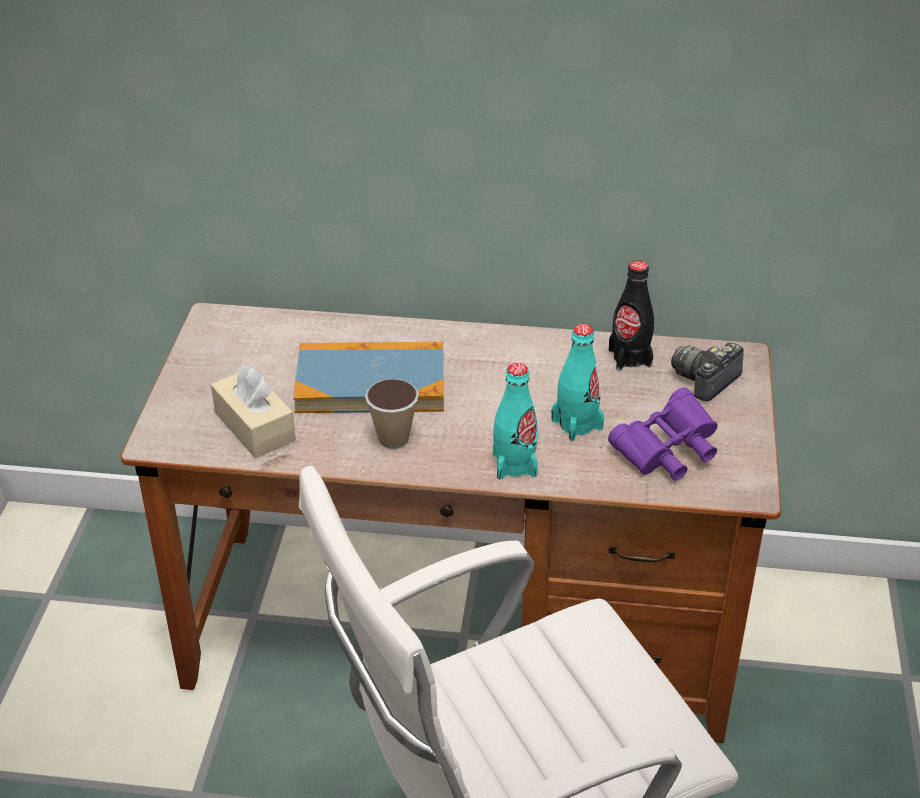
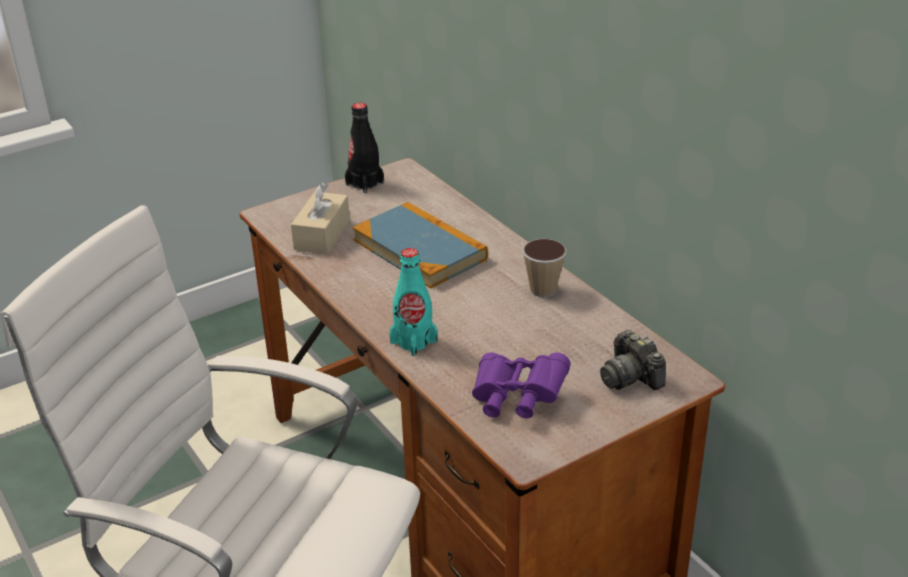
camera: 50 degrees right, 5 degrees down
(393, 439) = (376, 285): cup -> cup (543, 290)
(577, 424) = (493, 345): turquoise bottle -> none
(630, 358) = (603, 331): black bottle -> black bottle (364, 183)
(706, 380) = (630, 377): camera -> camera turned 120 degrees counterclockwise

